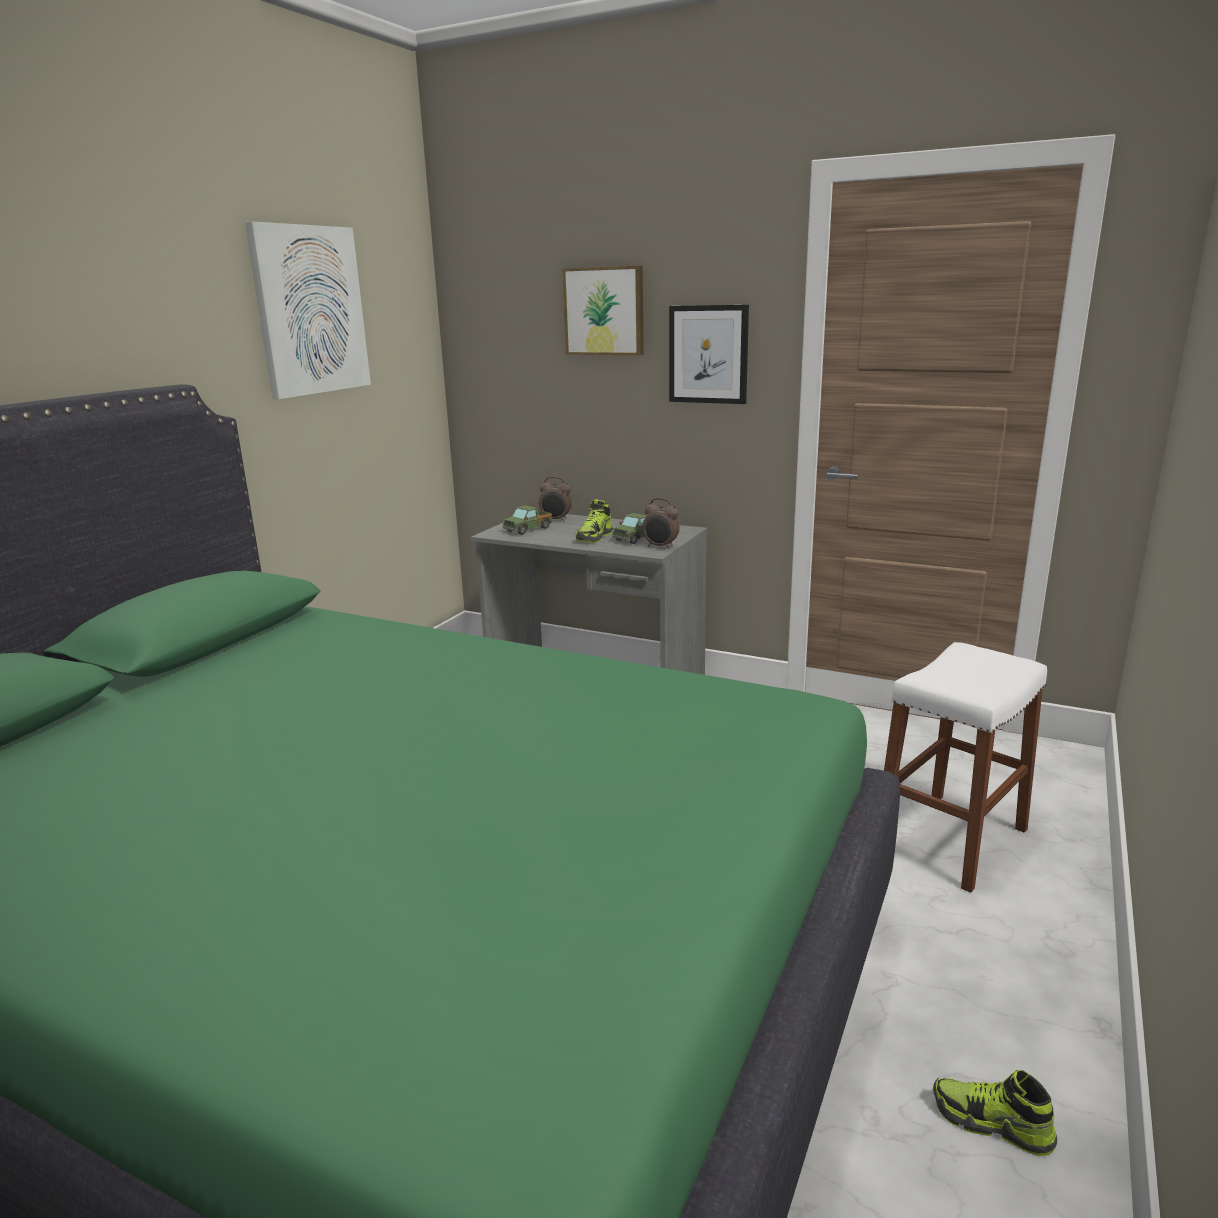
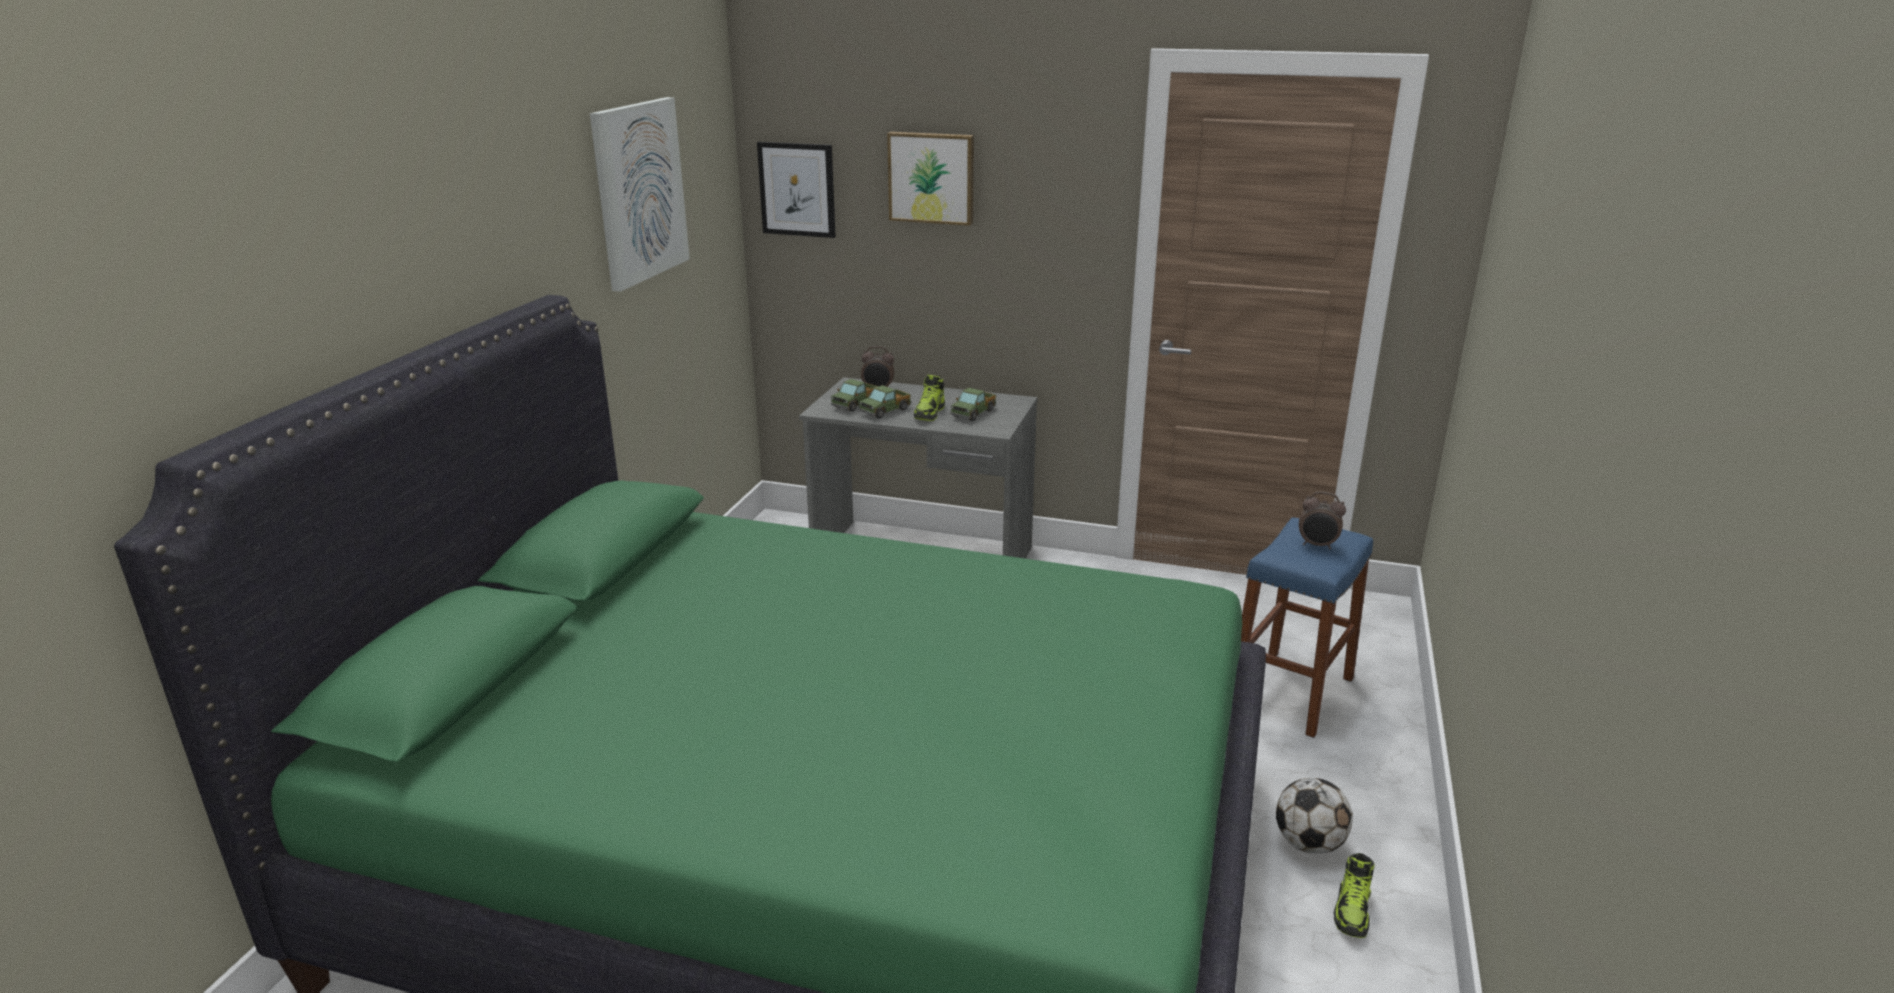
camera: 10 degrees left, 5 degrees up
(553, 535) = (885, 411): none -> toy truck
(660, 547) = (1002, 424): alarm clock -> alarm clock (1317, 545)
(708, 354) = (1042, 227): picture -> picture (797, 189)
(945, 1024) = (1309, 844): none -> football
(951, 839) = (1290, 692): white stool -> blue stool
(991, 1124) = (1352, 911): shoe -> shoe turned 90 degrees counterclockwise

